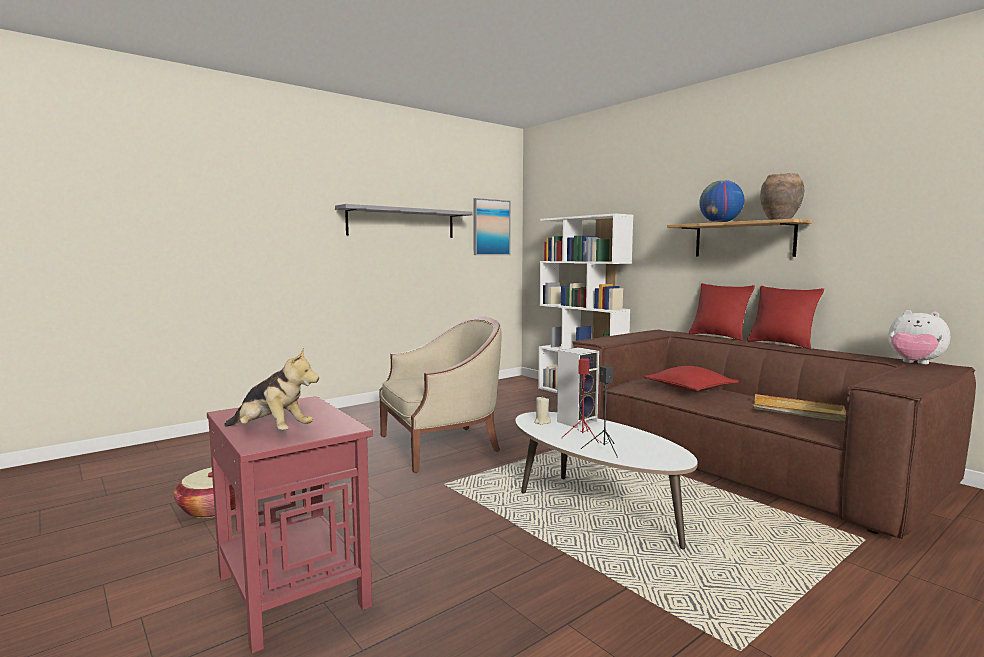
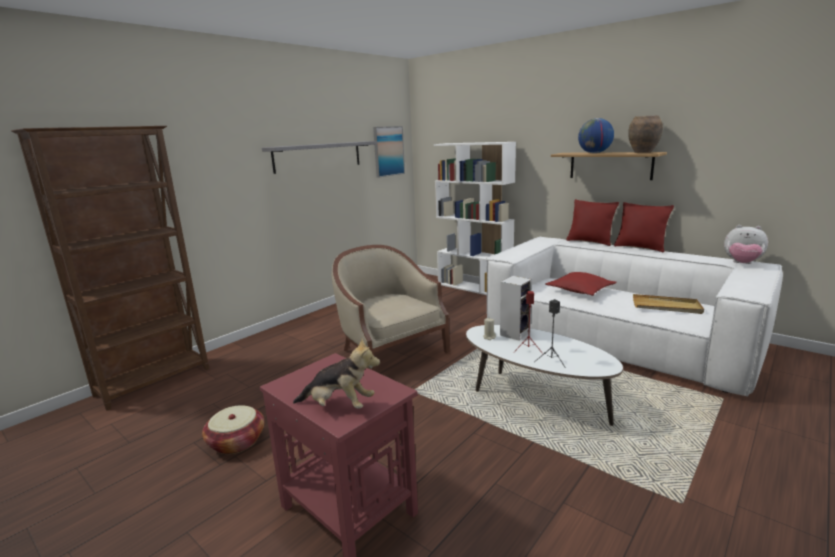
camera: 10 degrees left, 10 degrees up
(170, 445) = (155, 382): none -> brown bookcase
(441, 446) = (390, 353): beige armchair -> beige armchair turned 90 degrees counterclockwise
(741, 459) = (617, 338): brown sofa -> white sofa

